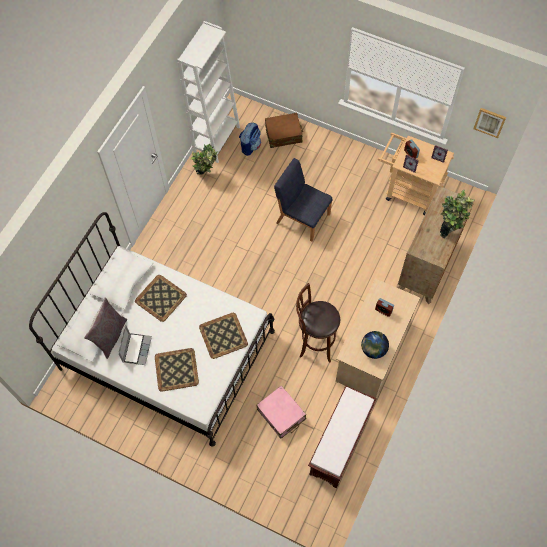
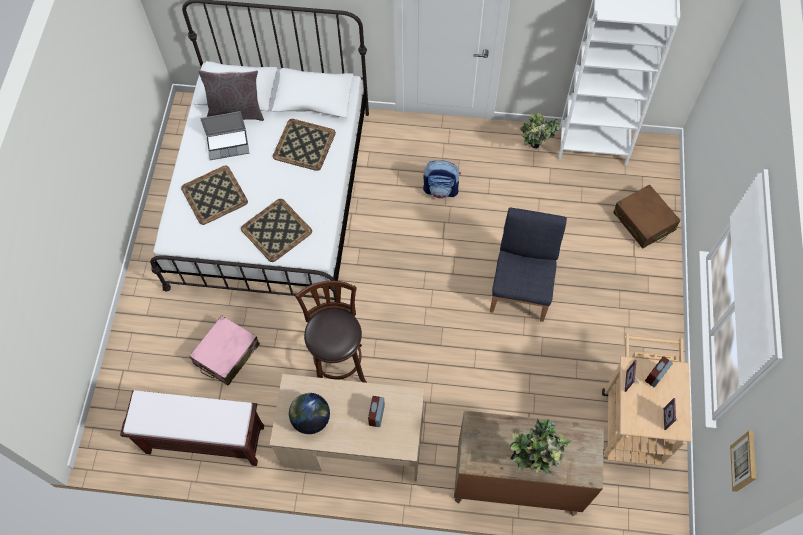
camera: 70 degrees right, 0 degrees up
(250, 146) = (603, 187): backpack -> backpack (441, 189)

